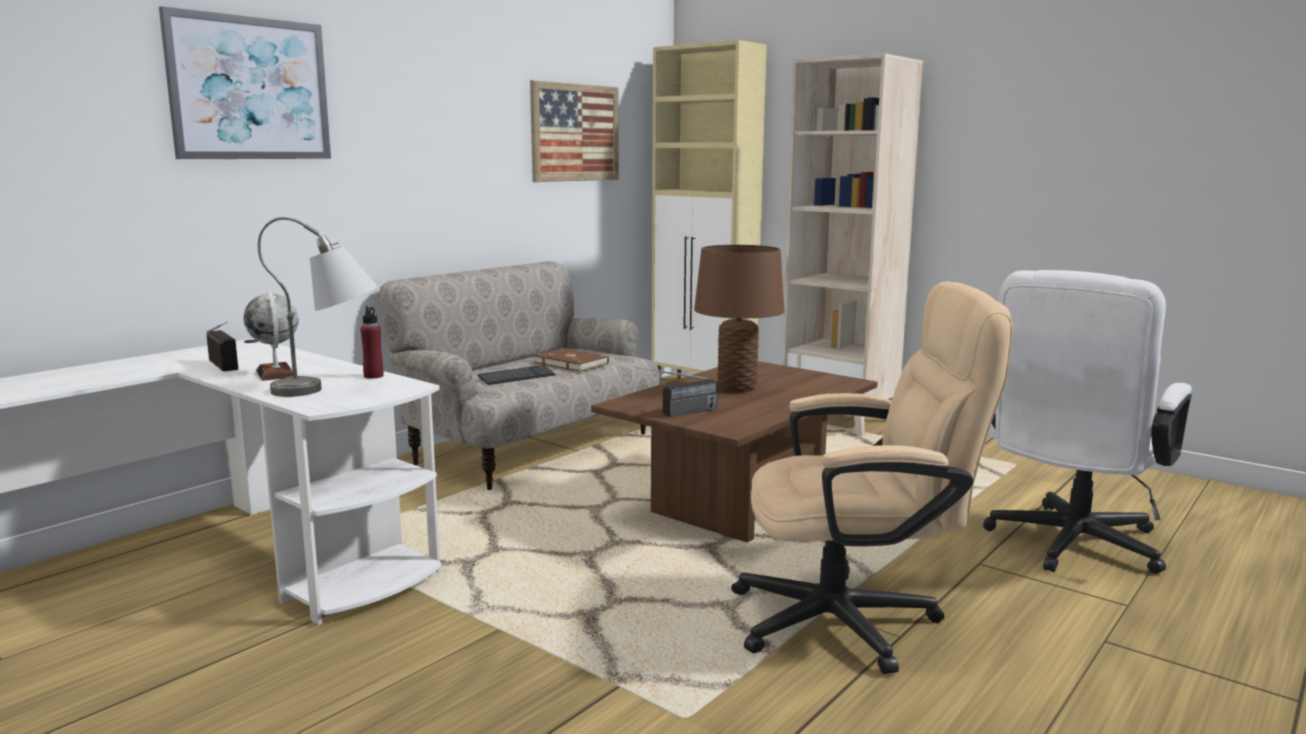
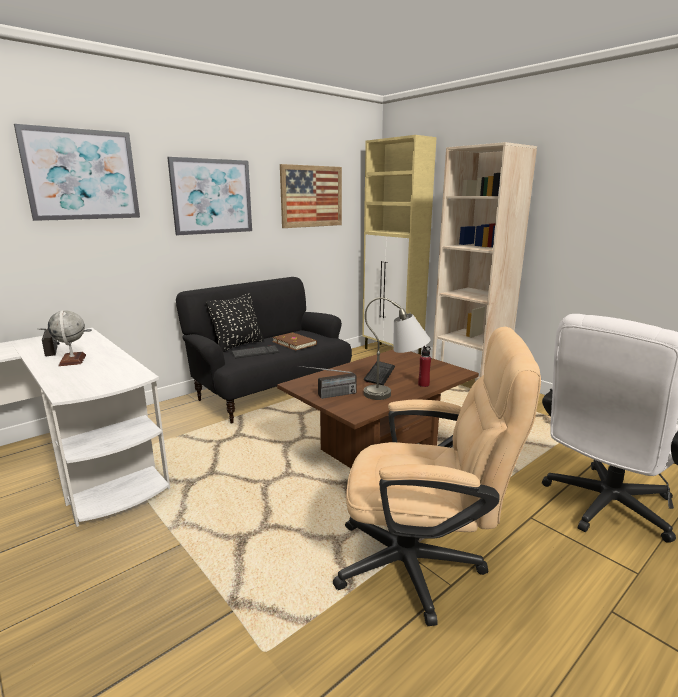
camera: 10 degrees right, 5 degrees up
(330, 390) = (89, 377): grey table lamp -> grey table lamp (396, 395)
(373, 376) = (126, 365): red bottle -> red bottle (423, 384)
(433, 128) = (212, 196): none -> picture
(479, 369) = (238, 345): none -> black pillow
(530, 448) = (271, 392): beige sofa -> black sofa
(737, 388) = (380, 374): brown table lamp -> keyboard

